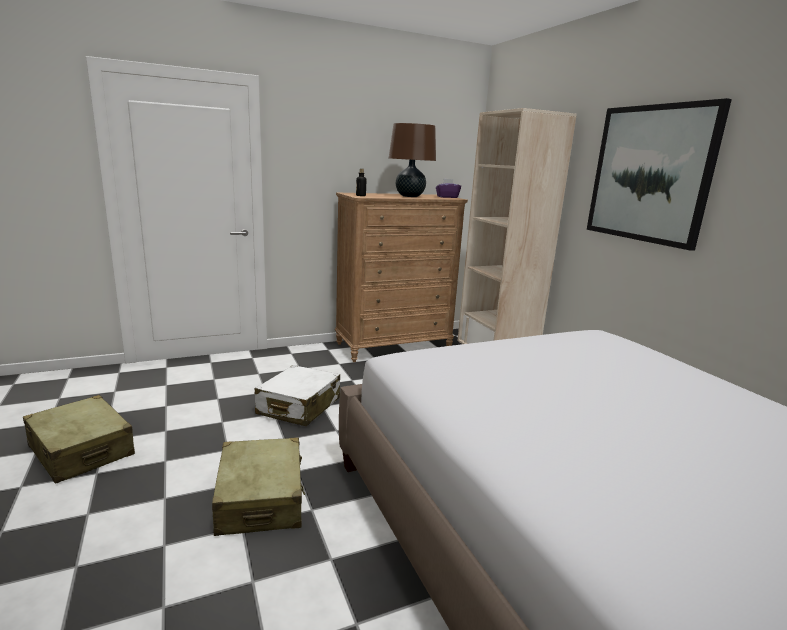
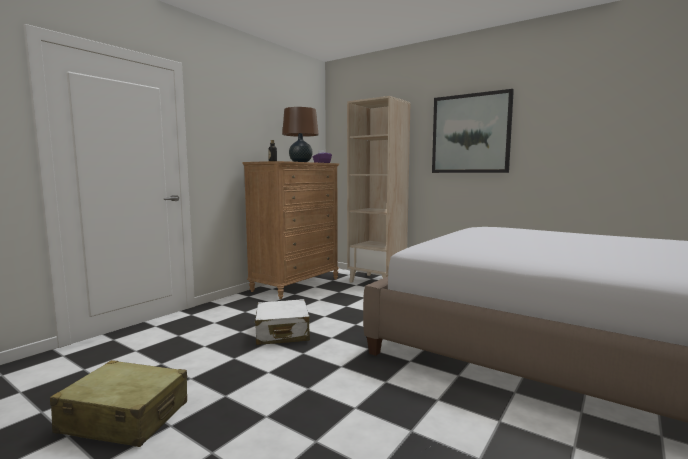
camera: 30 degrees left, 10 degrees down
(261, 499) = (342, 389): beige suitcase -> none

